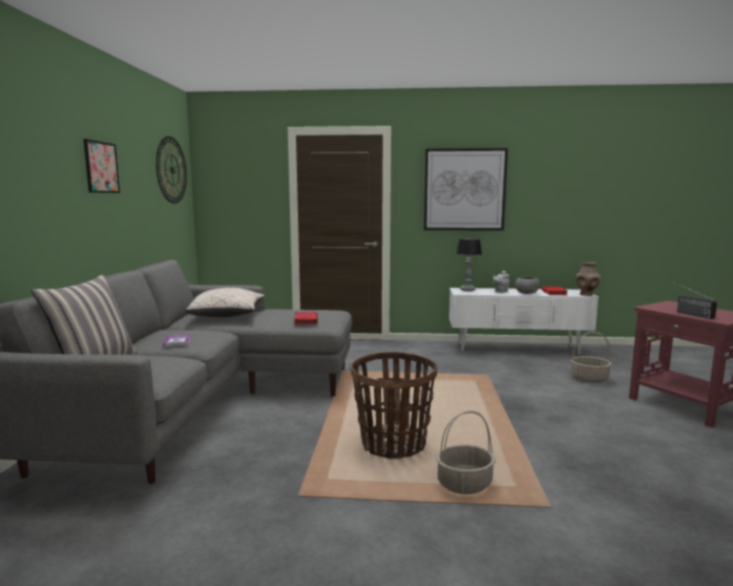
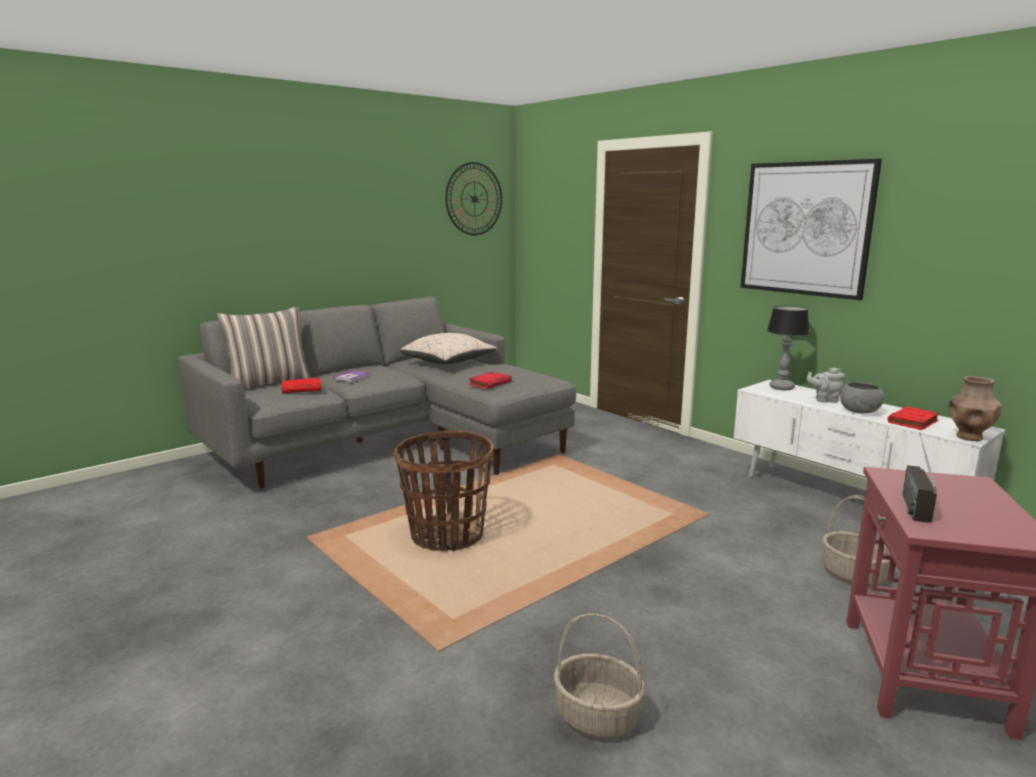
camera: 45 degrees right, 5 degrees up
(101, 167) = (357, 204): picture -> none
(158, 360) = (302, 389): none -> red book
(464, 484) = (421, 593): basket -> basket (596, 717)

